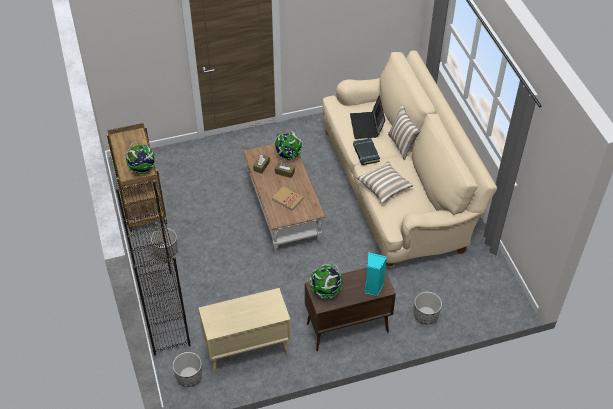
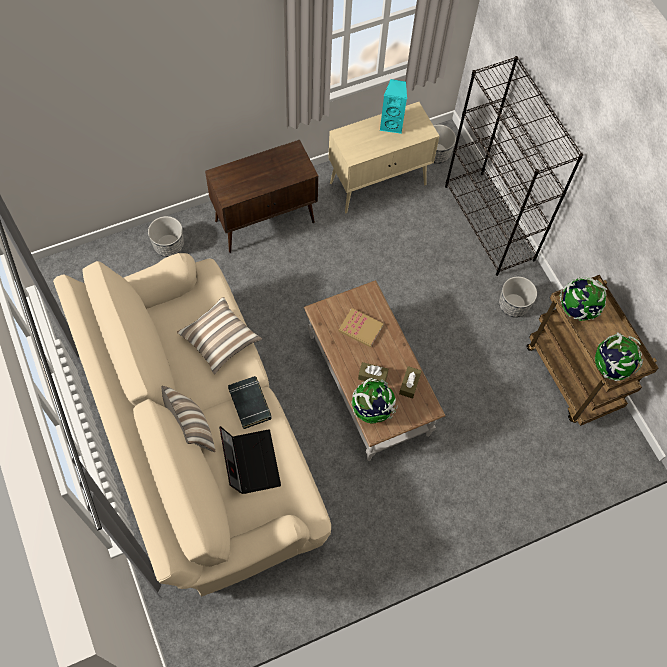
camera: 170 degrees right, 15 degrees up
(326, 291) = (291, 166): globe -> globe (610, 367)
(373, 287) = (233, 175): turquoise speaker -> turquoise speaker (392, 124)

